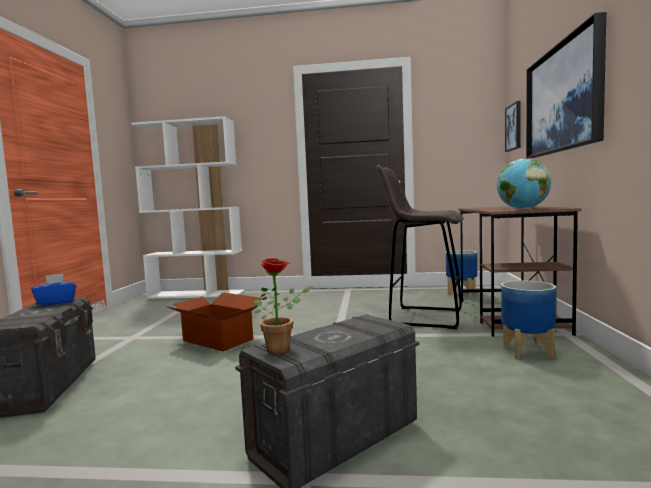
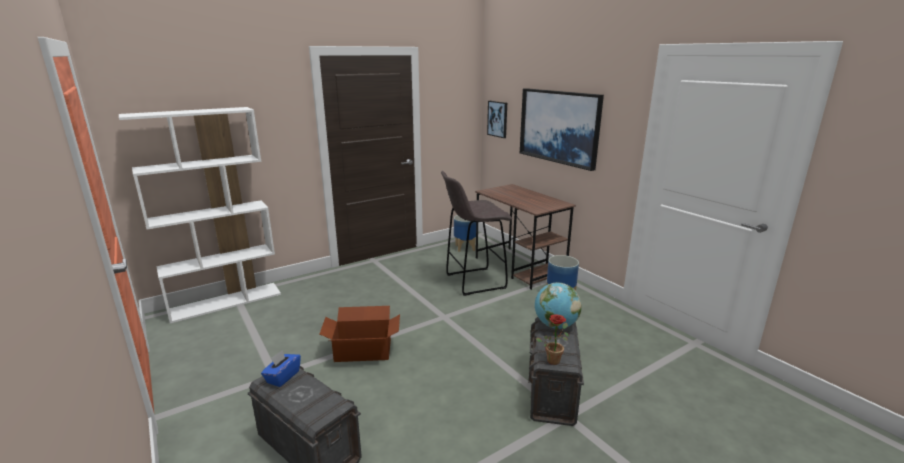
camera: 40 degrees left, 15 degrees up
(522, 209) = (545, 206): globe -> globe (555, 325)

